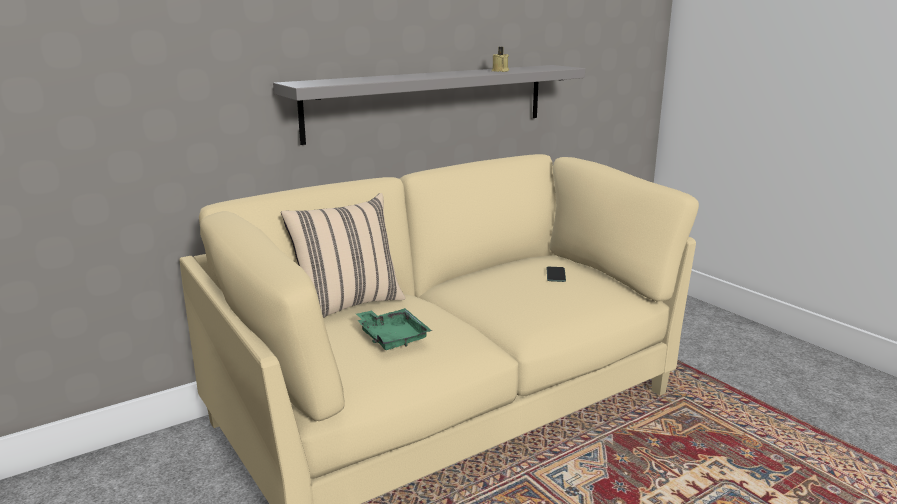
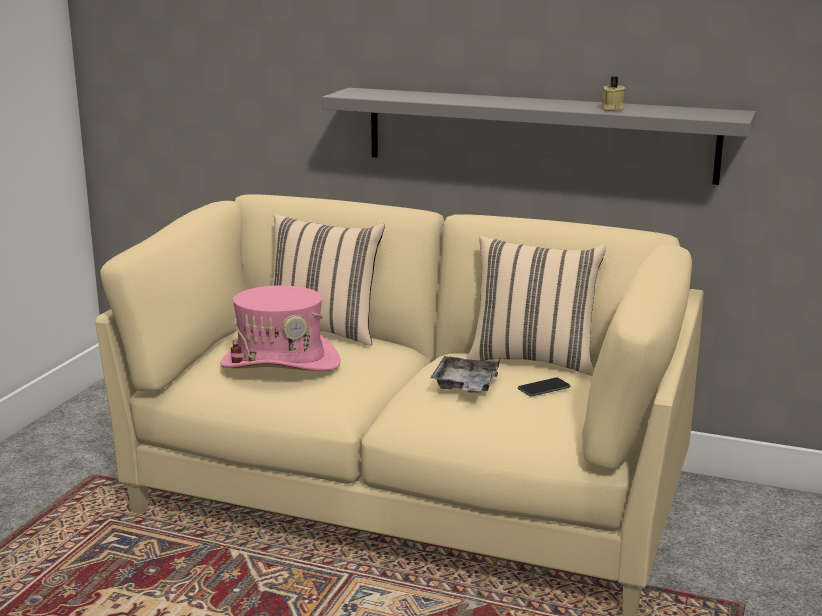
camera: 55 degrees right, 0 degrees up
(392, 337) = (280, 363): green tray -> pink hat
(504, 265) = (533, 360): none -> beige pillow
(523, 293) = (465, 386): none -> grey tray

